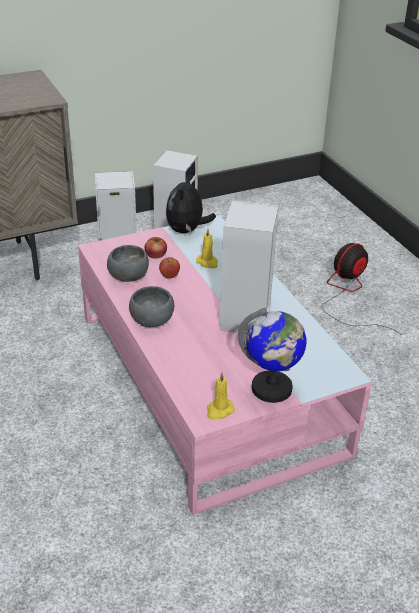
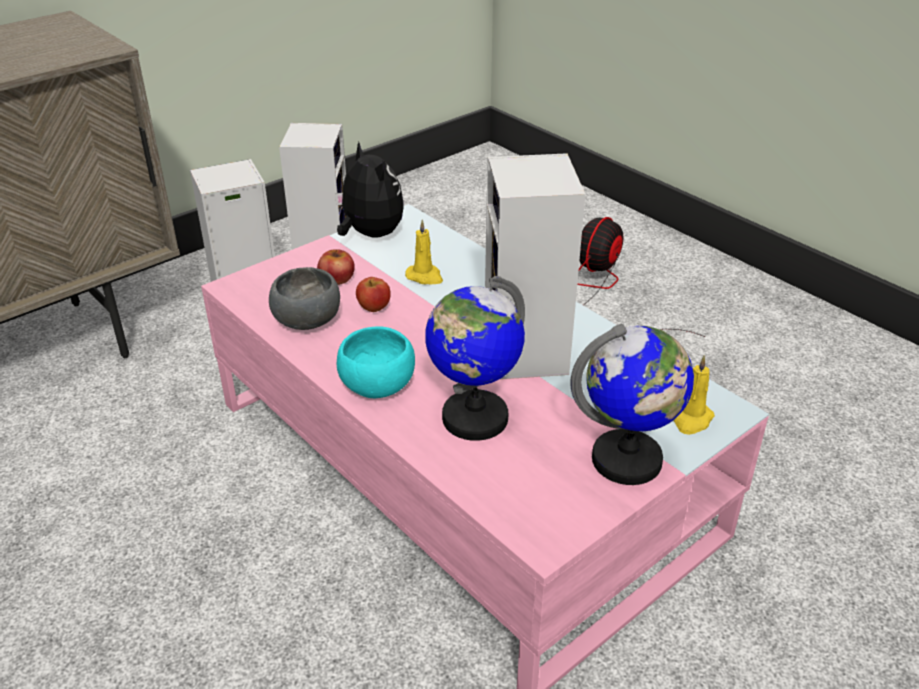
camera: 15 degrees left, 0 degrees up
(152, 320) = (377, 384): grey bowl -> turquoise bowl
(187, 230) = (370, 234): plush toy -> plush toy turned 150 degrees clockwise
(197, 348) = (474, 418): none -> globe
(219, 410) = (562, 519): yellow candle -> yellow candle (691, 419)

